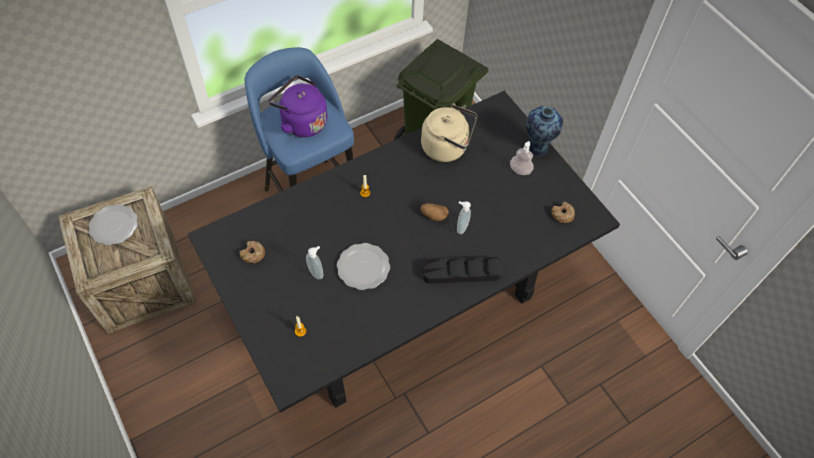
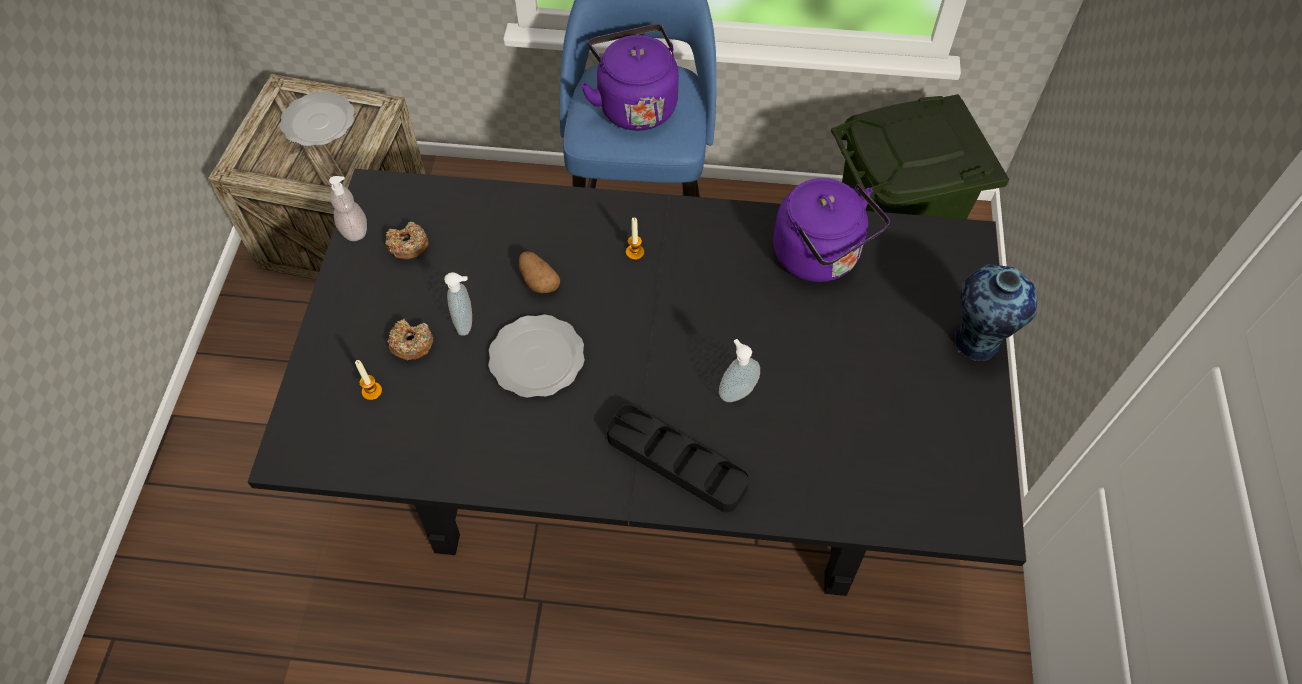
camera: 40 degrees right, 0 degrees up
(433, 215) = (708, 347): potato -> potato (538, 280)
(447, 147) = (820, 257): beige kettle -> purple kettle
(520, 170) = (914, 361): soap dispenser -> soap dispenser (354, 230)
(562, 215) = (928, 478): donut -> donut (411, 343)

